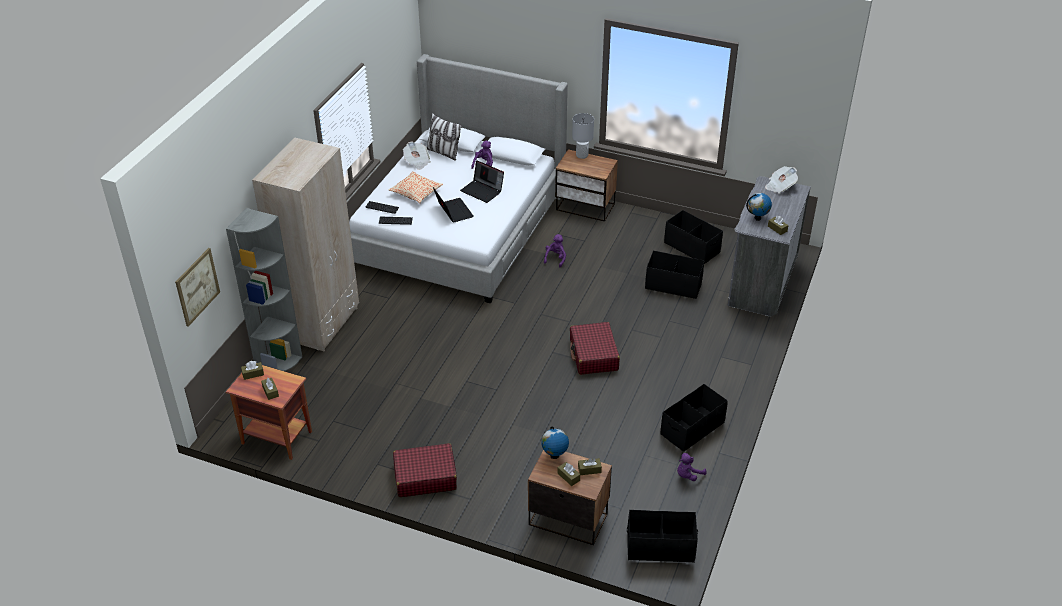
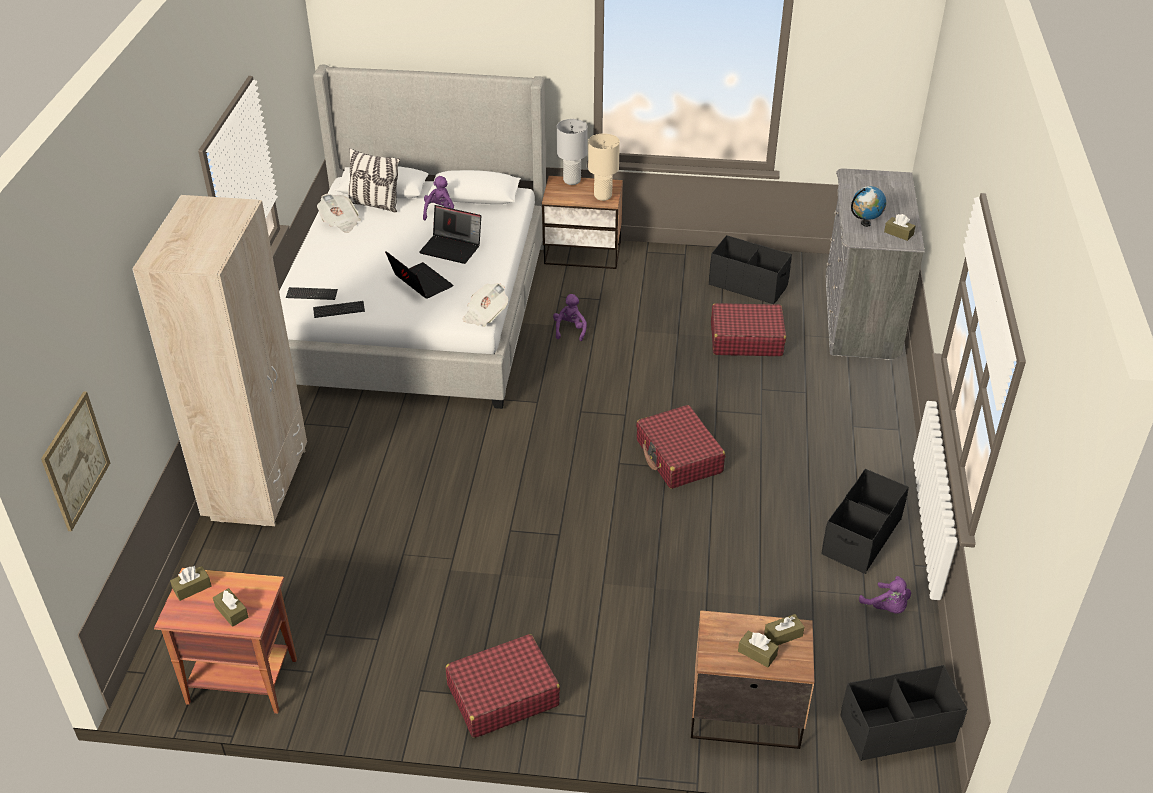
camera: 15 degrees left, 0 degrees up
(279, 366) = (210, 562): grey bookcase -> none
(416, 193) = (355, 265): beige pillow -> none
(554, 456) = (721, 624): globe -> none
(598, 170) = (602, 197): none -> beige table lamp
(673, 285) = (746, 339): black storage box -> red suitcase
(688, 475) = (886, 607): purple plush toy -> purple plush toy turned 75 degrees counterclockwise
(780, 186) = (873, 178): newspaper -> newspaper (485, 315)

